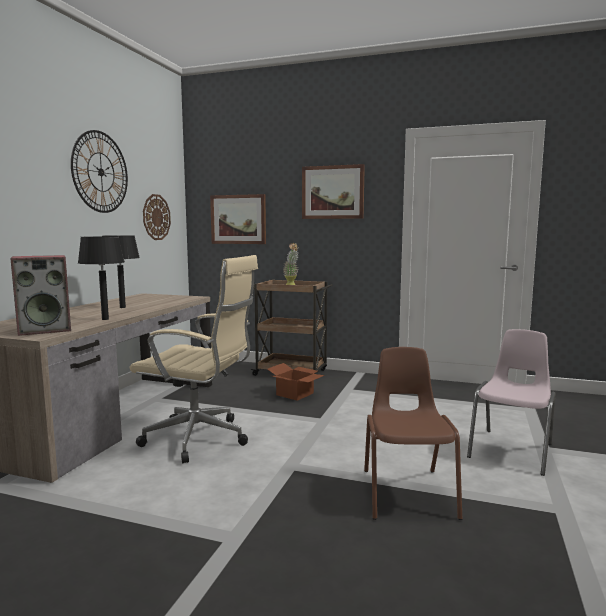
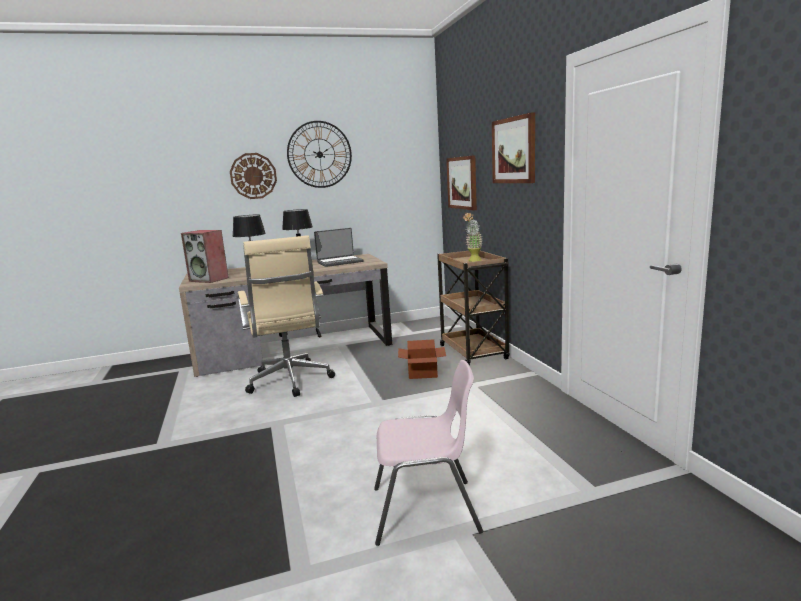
camera: 55 degrees right, 5 degrees up
(149, 300) = (340, 262): none -> laptop
(156, 217) = (391, 185): wall clock -> wall clock (253, 176)
(407, 492) = (271, 480): brown chair -> none

